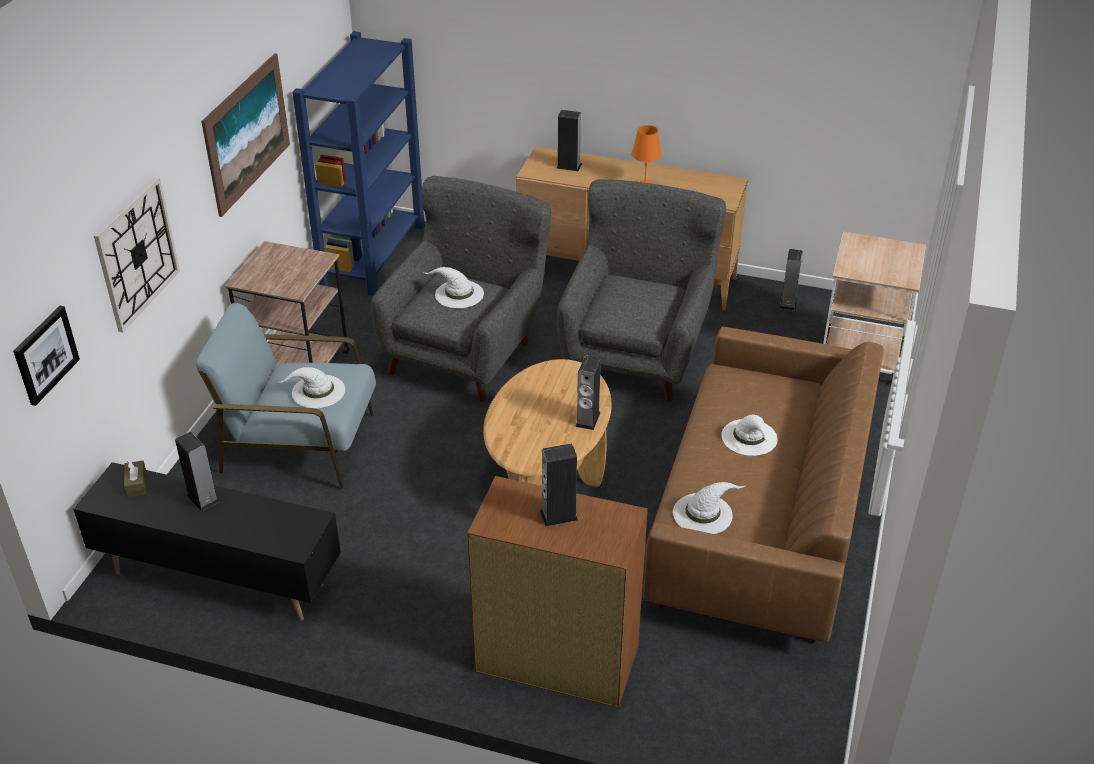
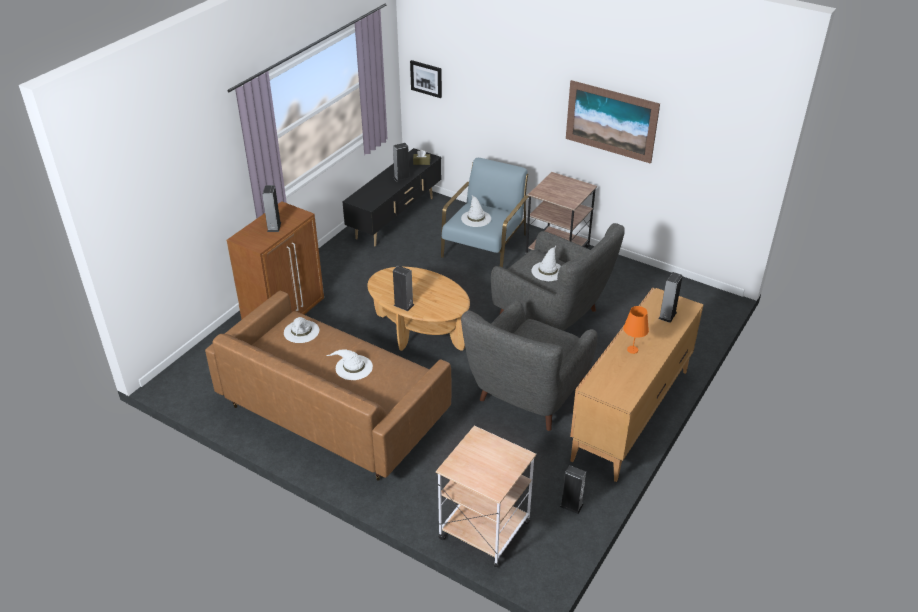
camera: 105 degrees right, 0 degrees up
(137, 254) = (496, 94): wall clock -> none
(373, 254) = (680, 291): blue bookcase -> none
(635, 354) = (527, 396): grey armchair -> grey armchair turned 90 degrees clockwise

